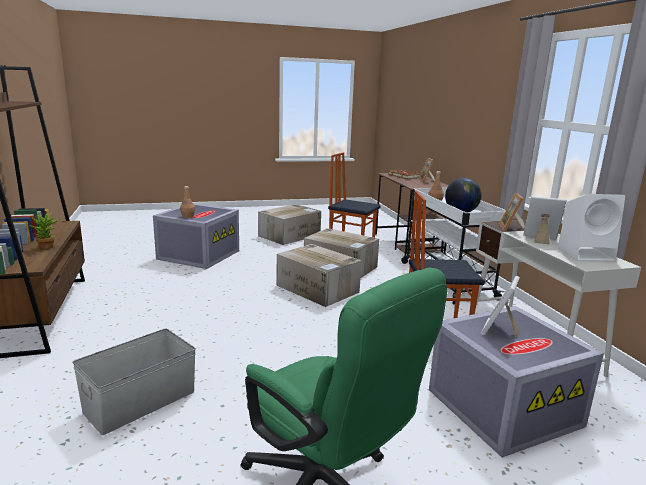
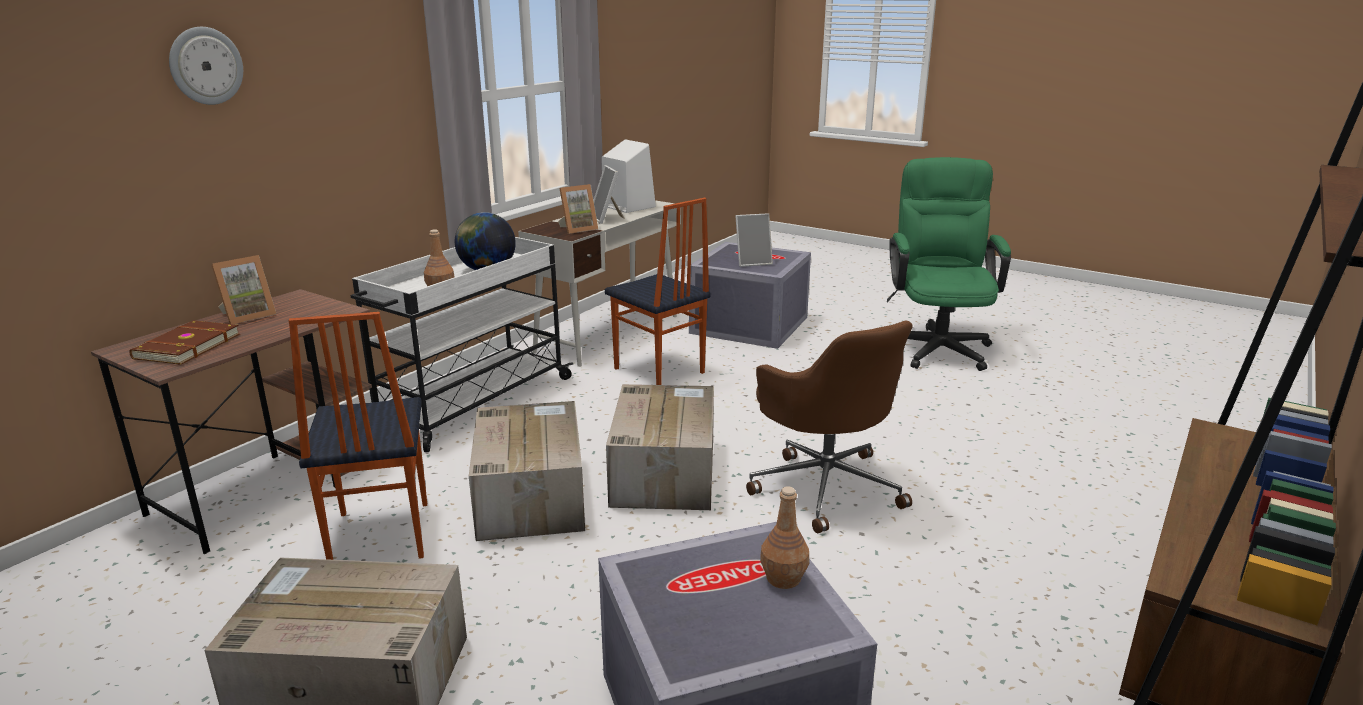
camera: 130 degrees left, 5 degrees up
(48, 247) = (1204, 478): potted plant -> none
(139, 401) = (1049, 436): grey storage box -> none
(246, 310) = (825, 486): none -> brown office chair
(460, 87) = (205, 66): none -> wall clock

